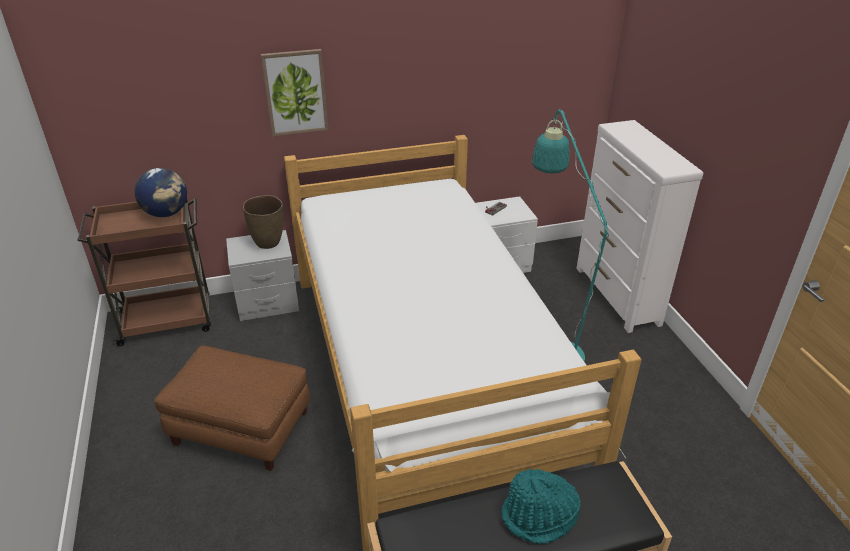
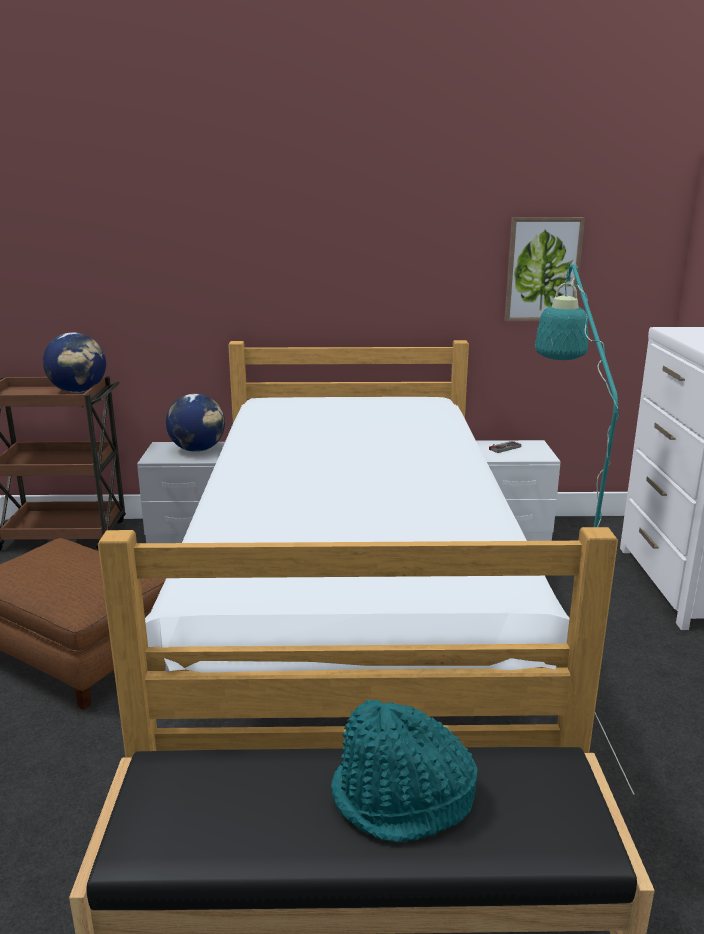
camera: 15 degrees right, 15 degrees down
(268, 243) = (198, 450): brown vase -> globe
(295, 92) = (251, 261): picture -> picture (542, 269)

